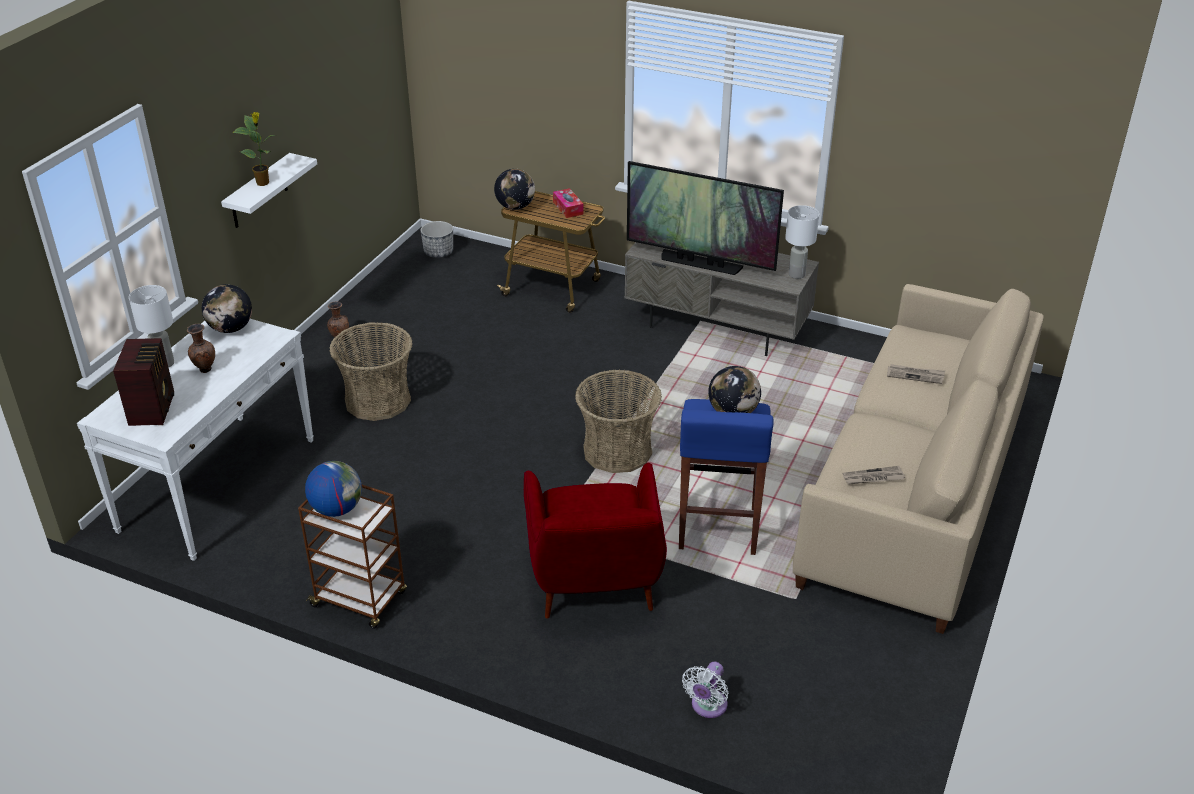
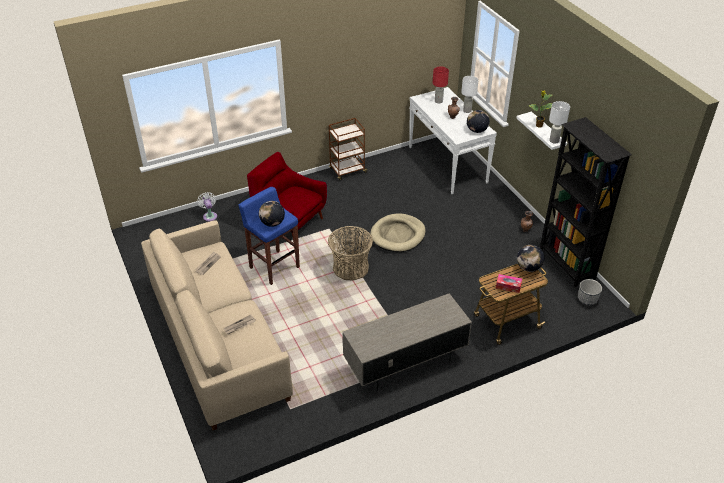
camera: 130 degrees right, 5 degrees up
(153, 408) = (439, 101): radio -> red table lamp
(336, 509) = (351, 131): globe -> none
(377, 400) = (462, 221): basket -> none
(384, 285) = (566, 264): none -> black bookcase
(485, 444) = (398, 235): none -> beige dog bed
(700, 263) = (410, 314): television -> none
(797, 275) = (359, 344): white table lamp -> white table lamp (554, 141)

